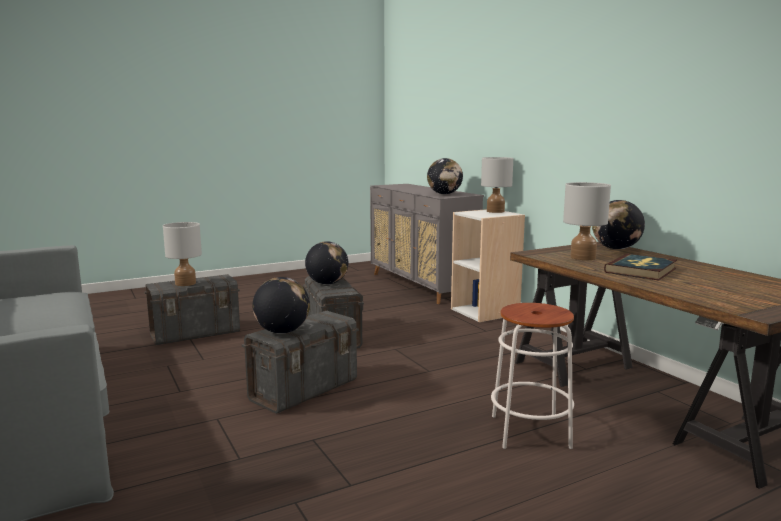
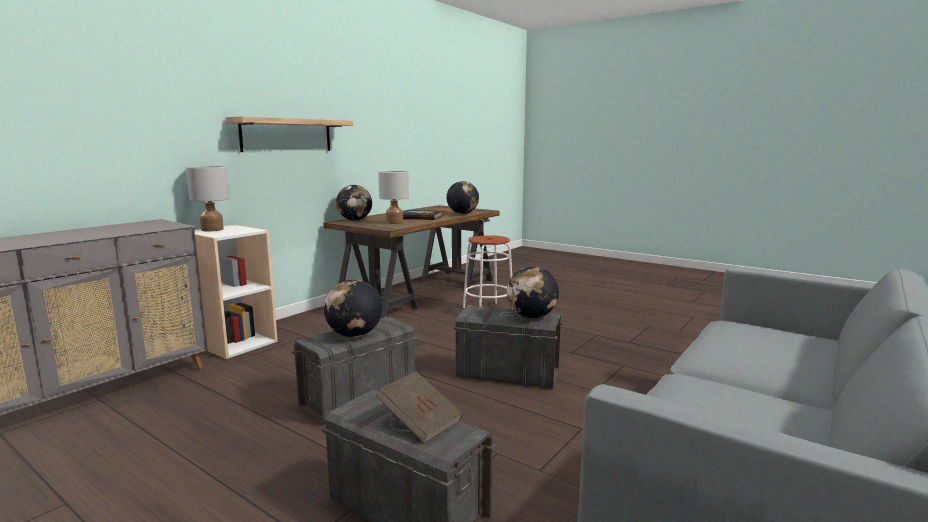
camera: 115 degrees left, 0 degrees up
(185, 283) = (420, 422): grey table lamp -> brown book
(444, 194) = (141, 227): globe -> globe (462, 213)
(580, 131) = (287, 135): none -> shelf

